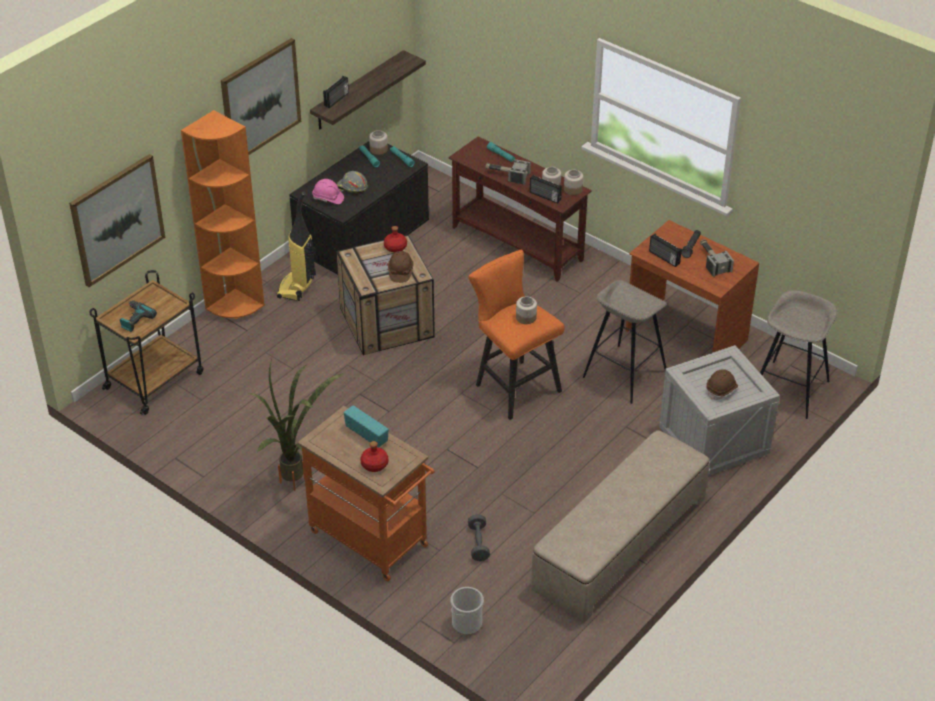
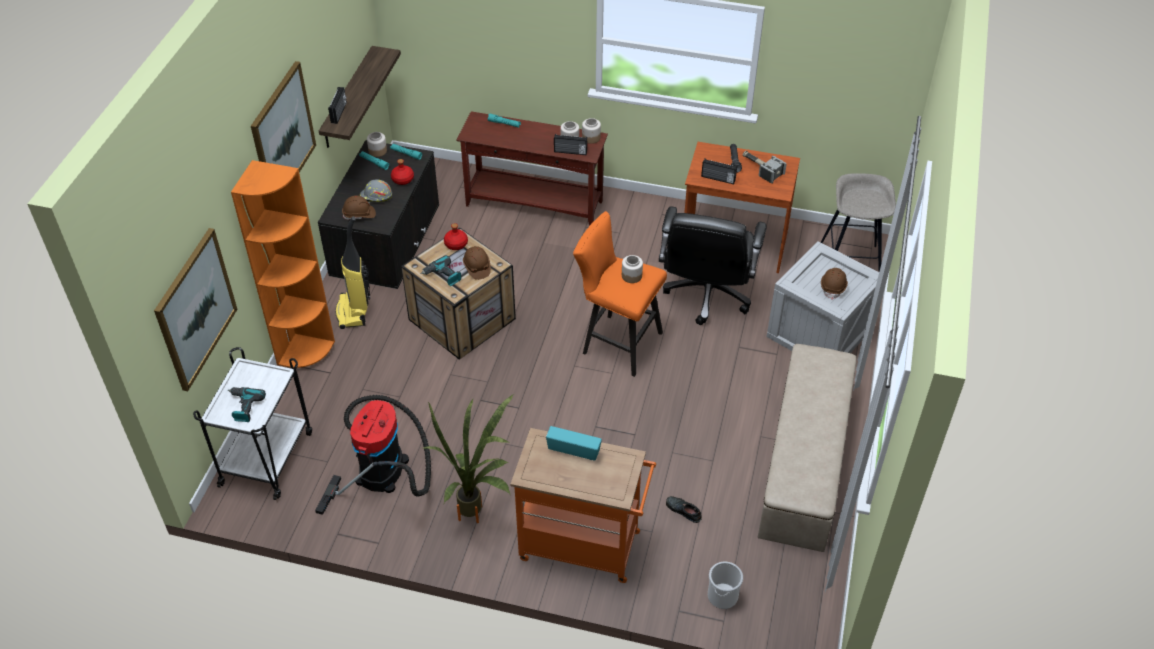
camera: 25 degrees left, 5 degrees up
(155, 380) = (267, 457): brown cart -> white cart
(244, 418) = (383, 465): none -> vacuum cleaner
(328, 198) = (359, 214): pink hard hat -> brown hard hat
(366, 270) = (443, 276): none -> power drill
(374, 464) = (600, 479): red bottle -> red bottle (402, 179)
(478, 543) = (683, 510): grey dumbbell -> black shoe
(506, 175) = (522, 141): hammer -> none
(624, 374) = (705, 297): grey stool -> black office chair

